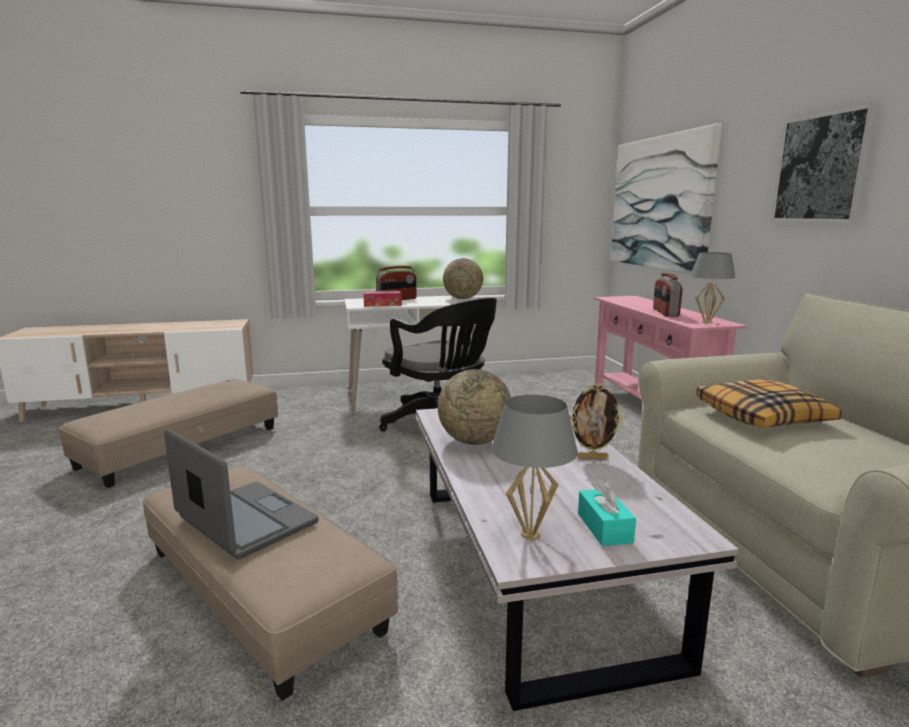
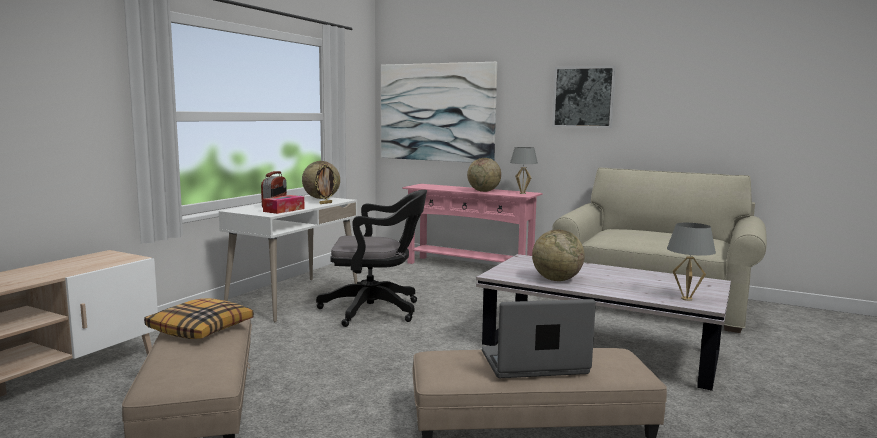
camera: 50 degrees left, 5 degrees down
(592, 458) = (615, 270): picture frame -> picture frame (325, 203)
(604, 528) = (693, 289): turquoise tissue box -> none
(665, 313) = (483, 191): radio -> globe
(763, 417) = (632, 235): pillow -> pillow (201, 329)

